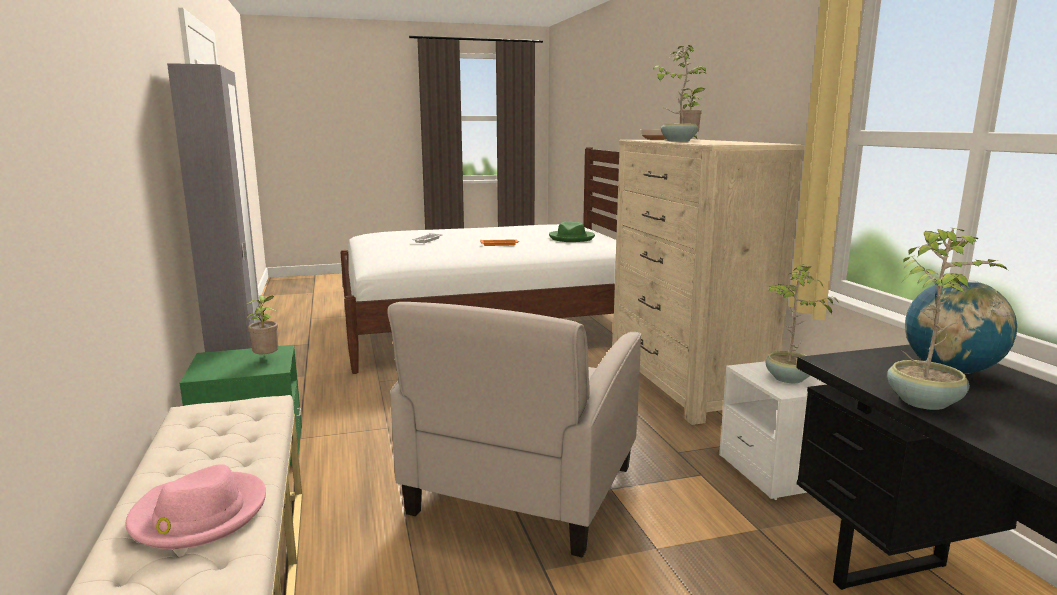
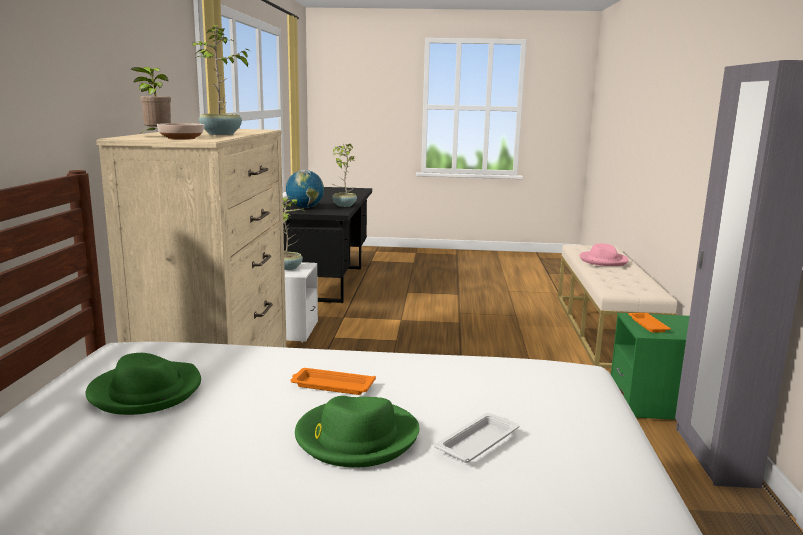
camera: 160 degrees left, 0 degrees up
(267, 359) = (647, 325): potted plant -> orange tray
(473, 237) = (356, 437): none -> green hat
(522, 491) = (450, 347): beige armchair -> none

